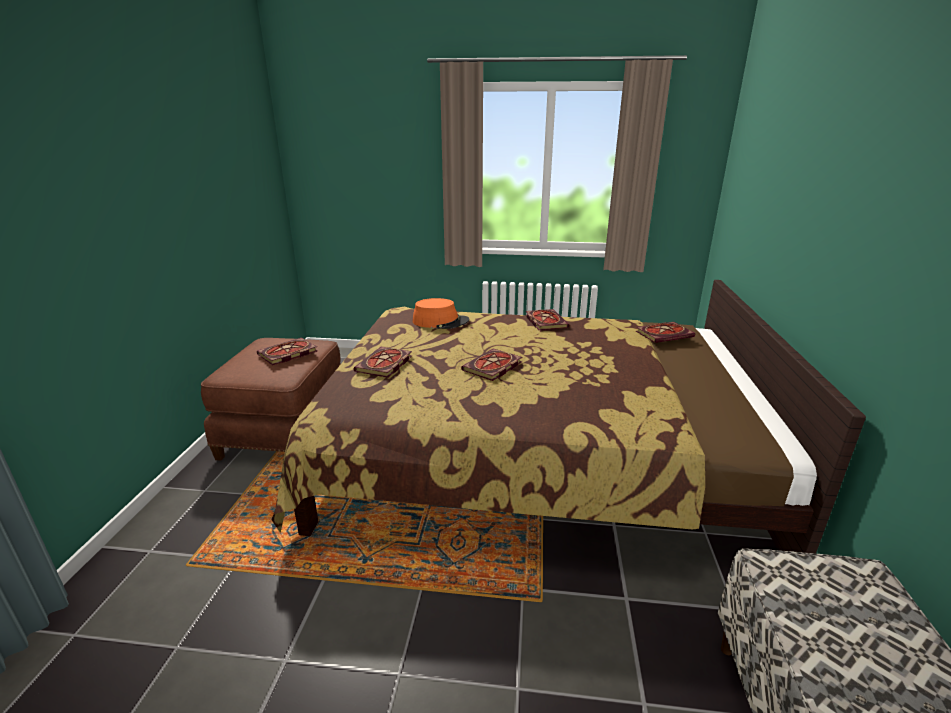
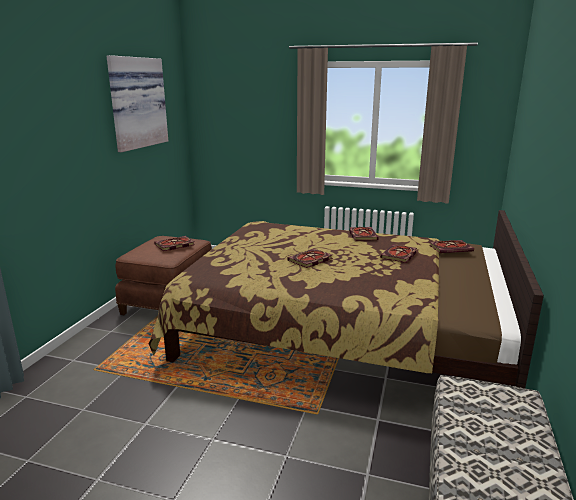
camera: 10 degrees right, 5 degrees down
(206, 143) = (136, 103): none -> picture
(384, 365) = (236, 254): book -> book (399, 255)
(440, 321) = (284, 231): orange hat -> none

